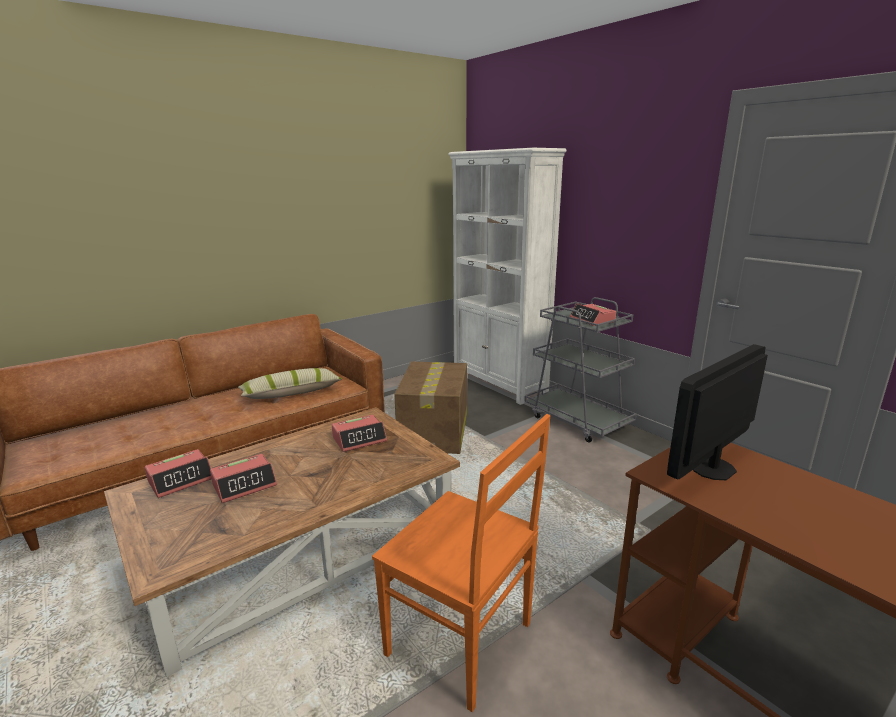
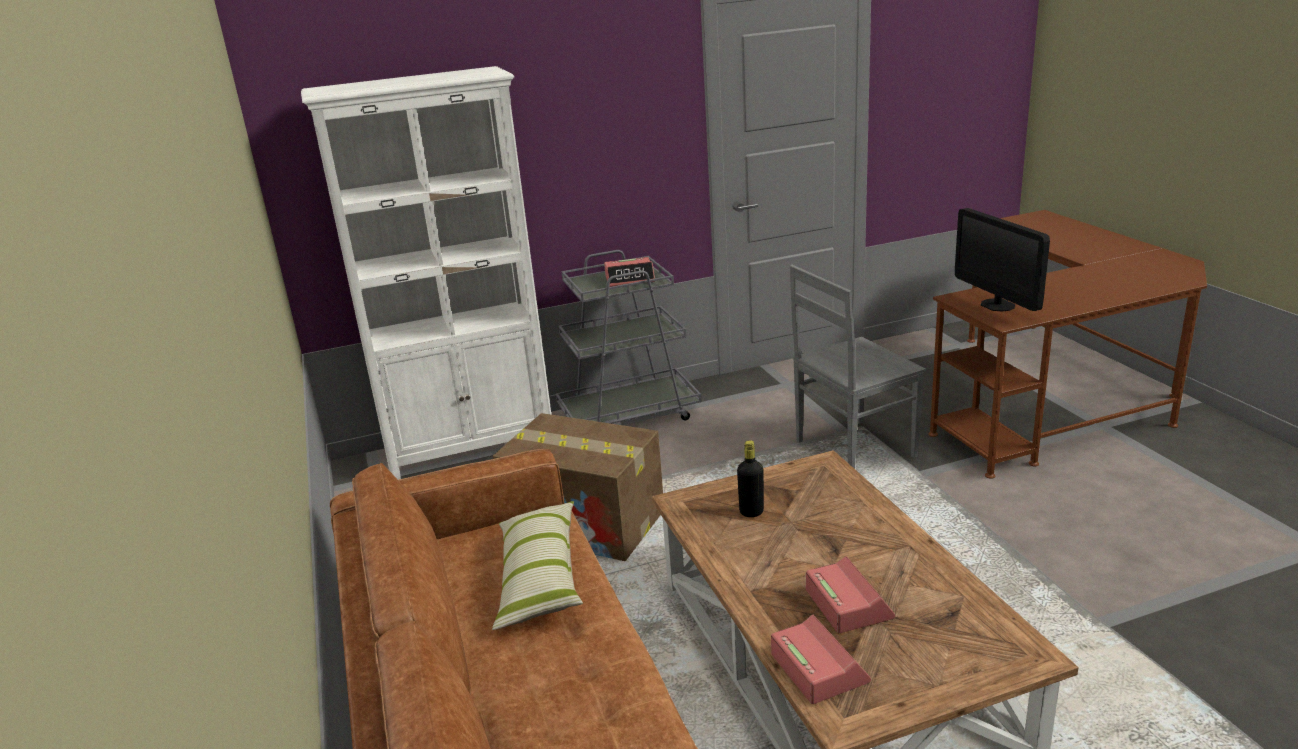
camera: 70 degrees left, 5 degrees up
(359, 439) = (751, 512): alarm clock -> black bottle
(463, 641) = (996, 553): orange chair -> none
(601, 528) = (852, 450): none -> grey chair

